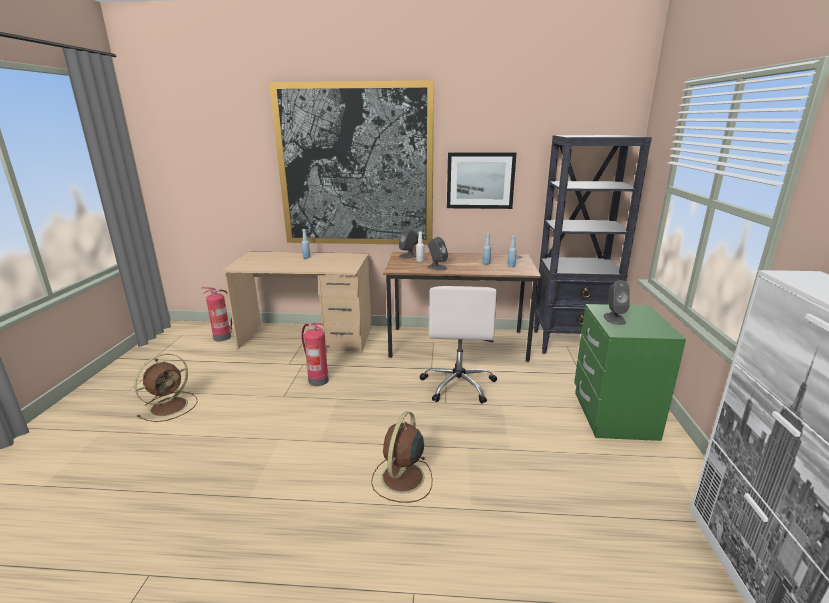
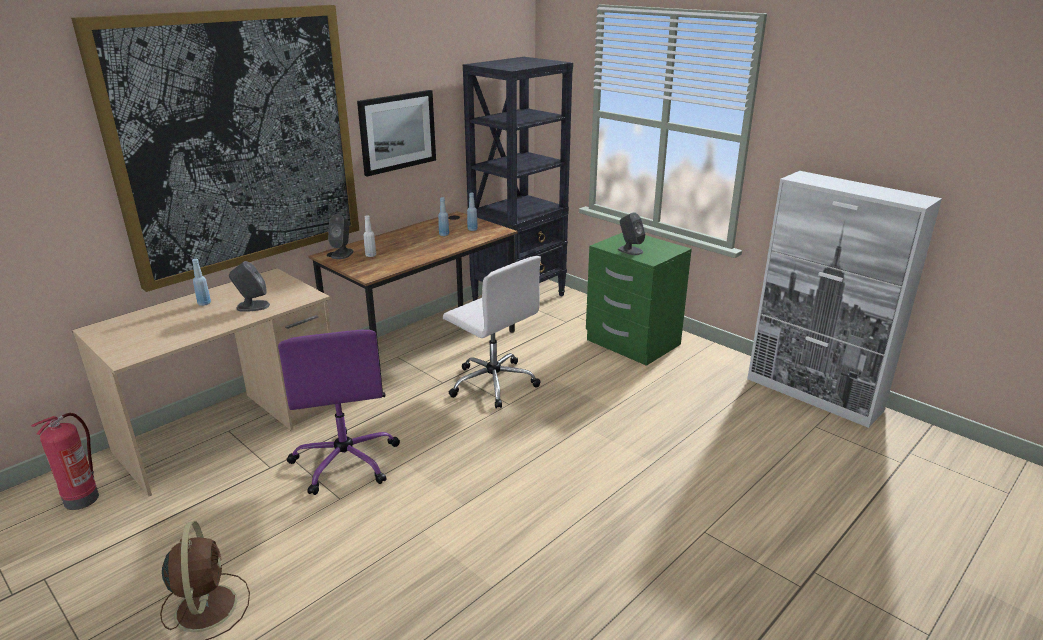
camera: 50 degrees left, 5 degrees up
(317, 380) = (346, 461): fire extinguisher -> purple office chair
(402, 478) = (580, 479): brown fan -> none
(437, 267) = (407, 256): grey speaker -> grey speaker (252, 306)

